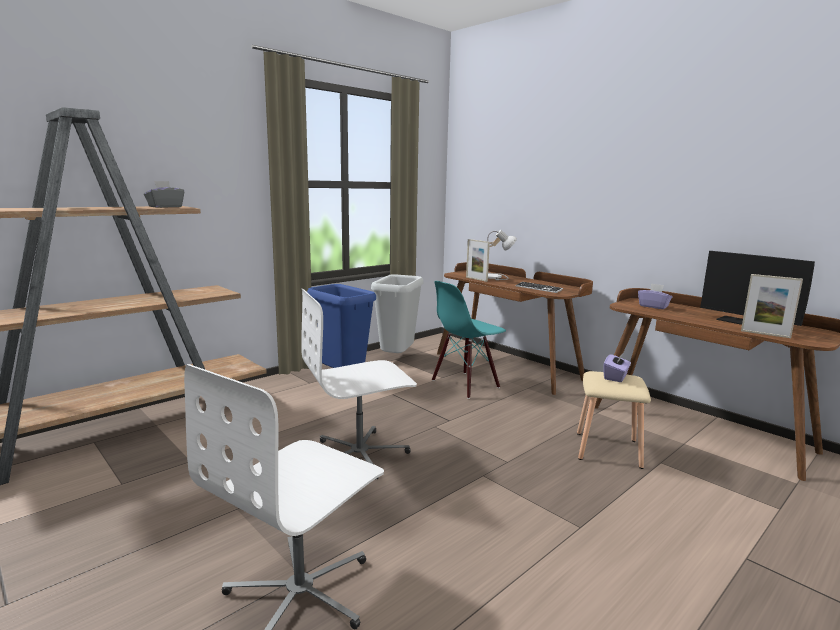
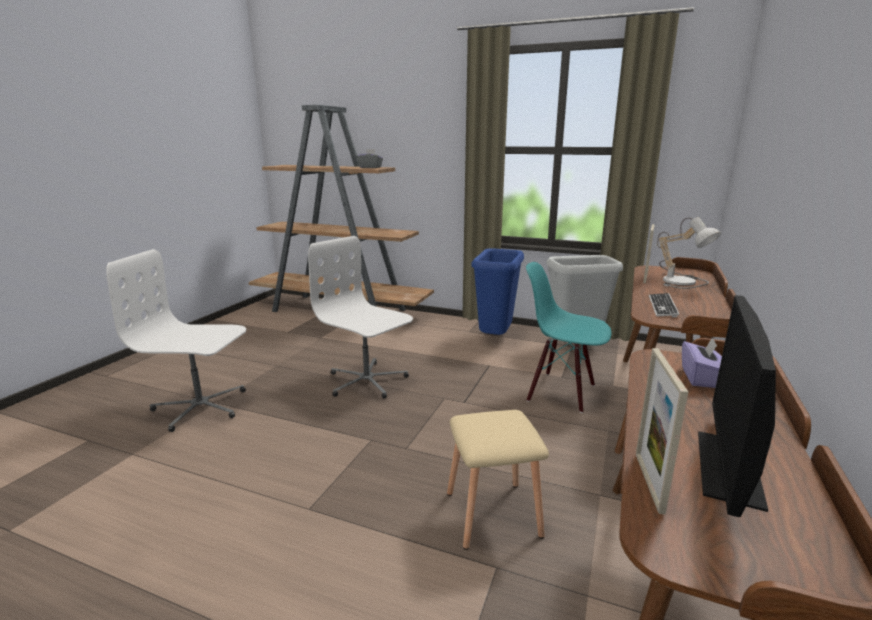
camera: 65 degrees right, 5 degrees up
(616, 377) = (503, 426): purple tissue box -> none

